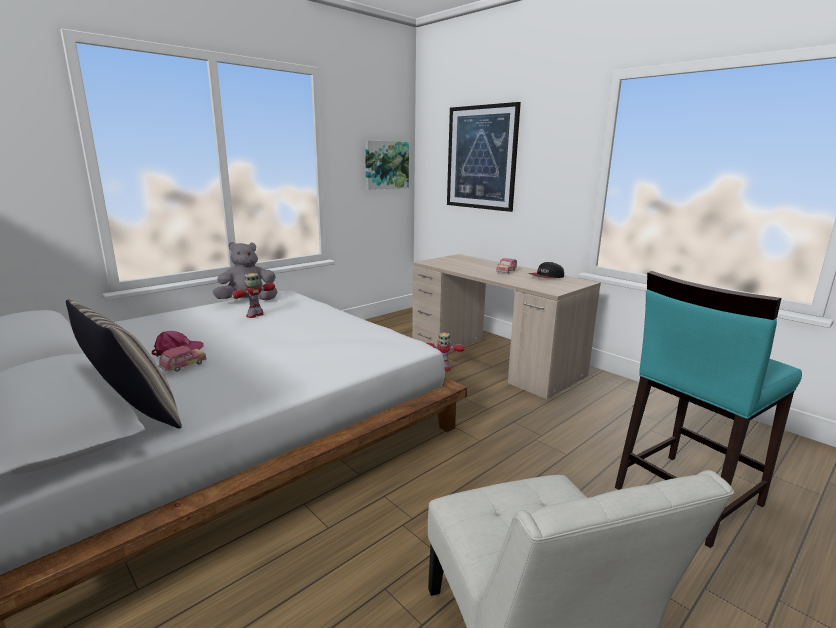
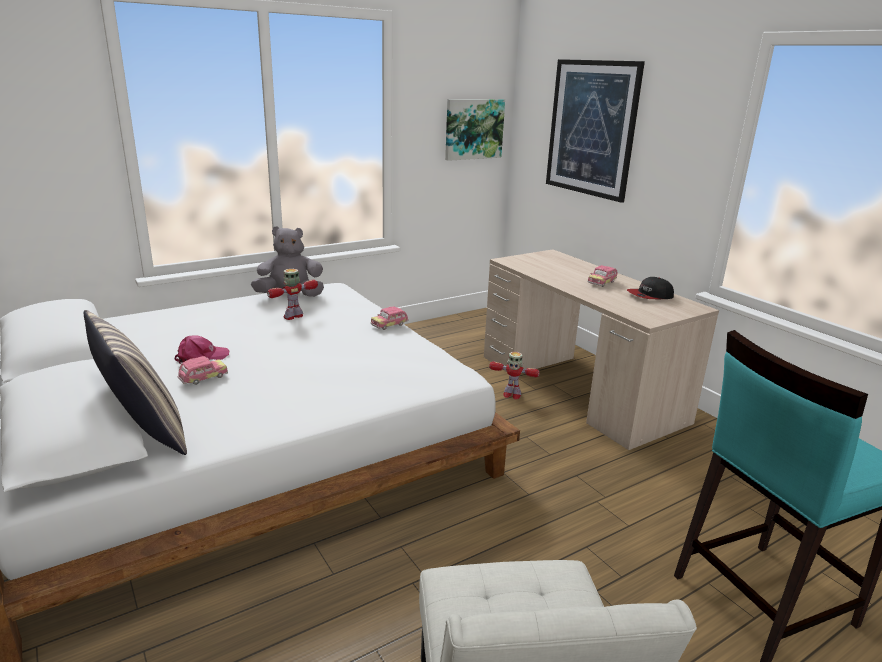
camera: 10 degrees right, 5 degrees up
(341, 315) = (389, 325): none -> toy car

